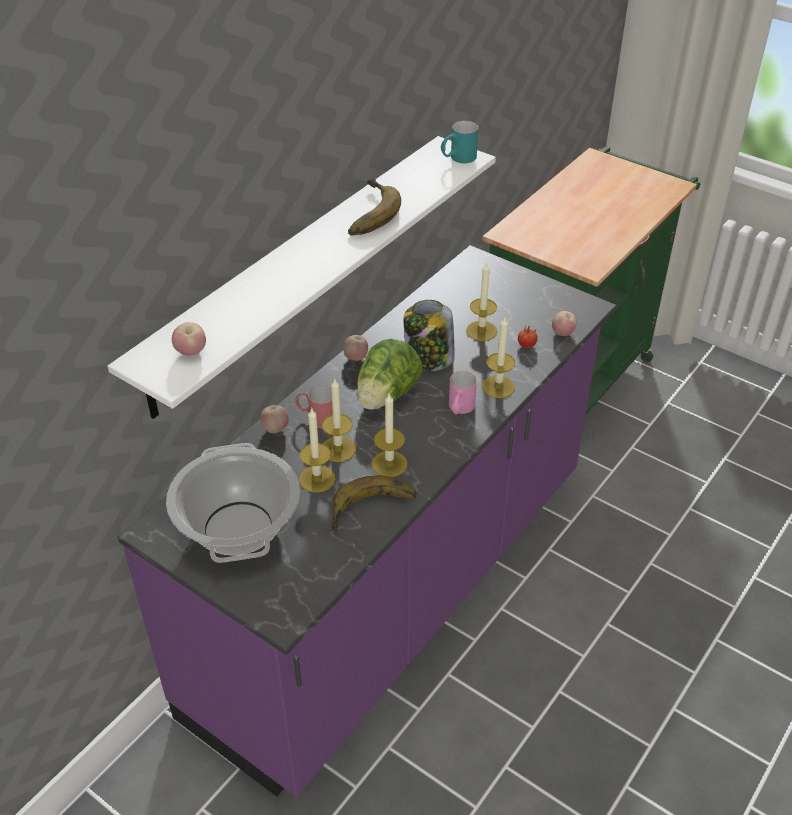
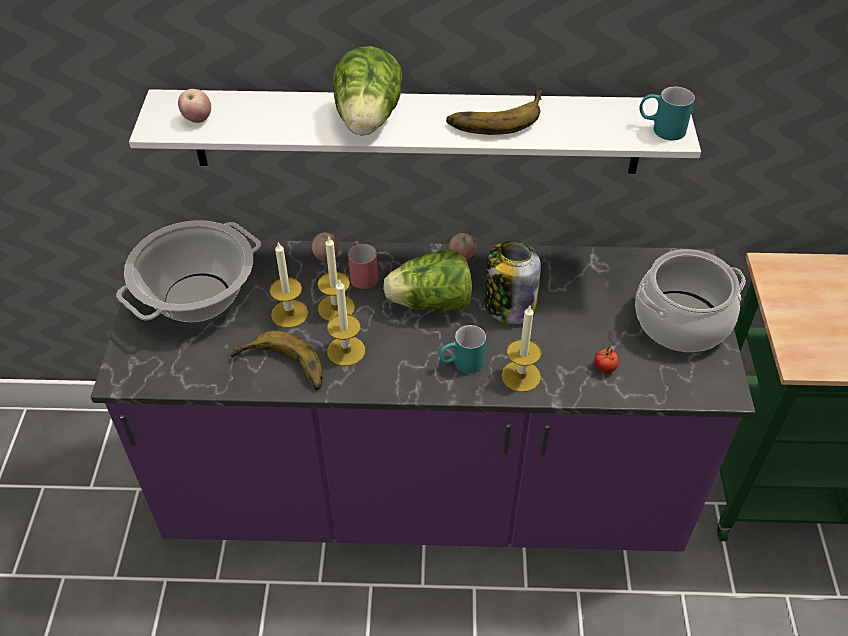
camera: 55 degrees right, 5 degrees up
(302, 269) = (368, 121): none -> lettuce
(459, 409) = (461, 363): pink mug -> turquoise mug
(481, 331) = (590, 323): candle -> none
(518, 292) = (681, 321): none -> cooking pot
(562, 333) = (654, 388): apple -> none

